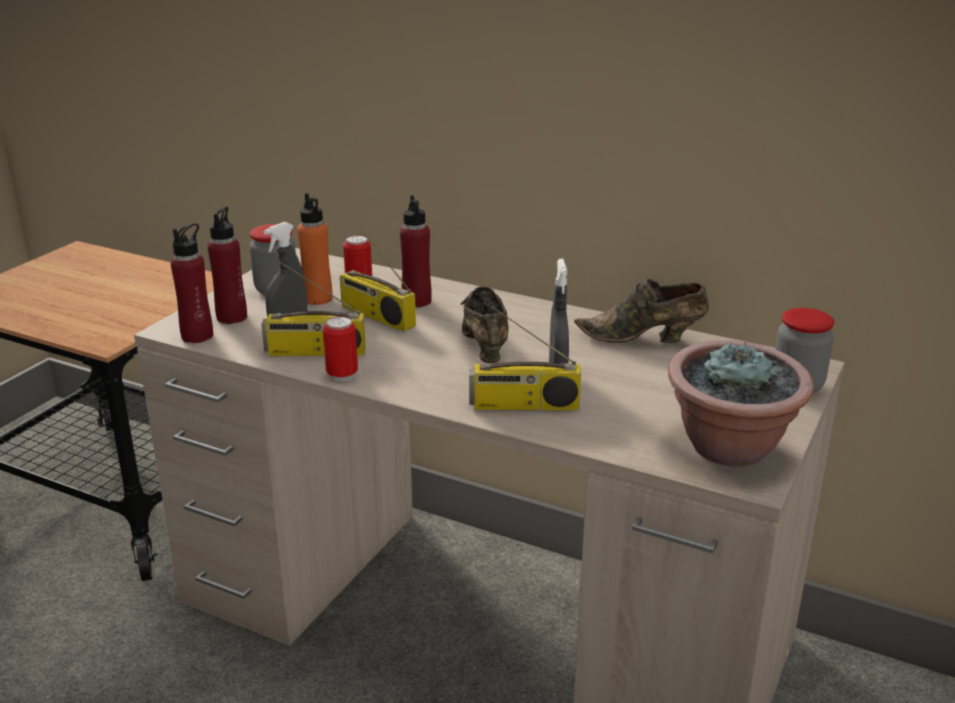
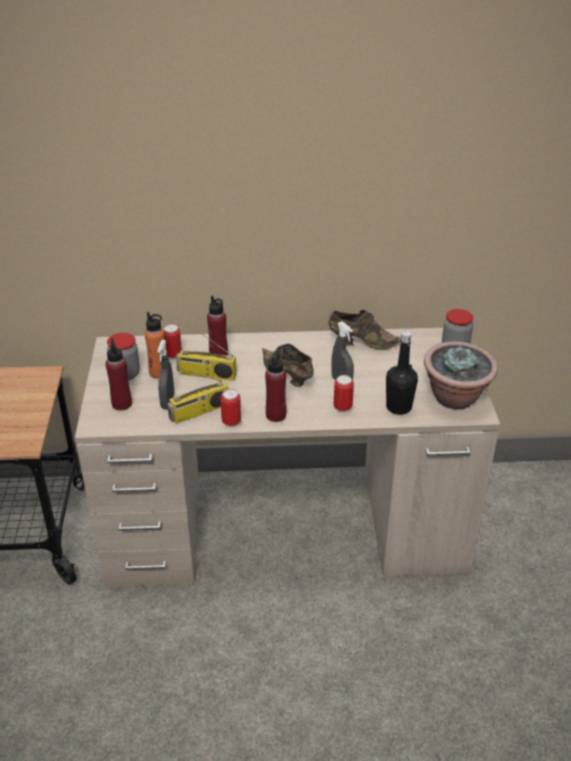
camera: 30 degrees left, 10 degrees up
(197, 336) = (116, 424): red bottle -> red bottle (276, 415)
(523, 405) = (342, 407): radio -> can
(616, 431) = (398, 407): none -> black bottle
(644, 338) = (362, 343): brown shoe -> brown shoe turned 150 degrees counterclockwise

